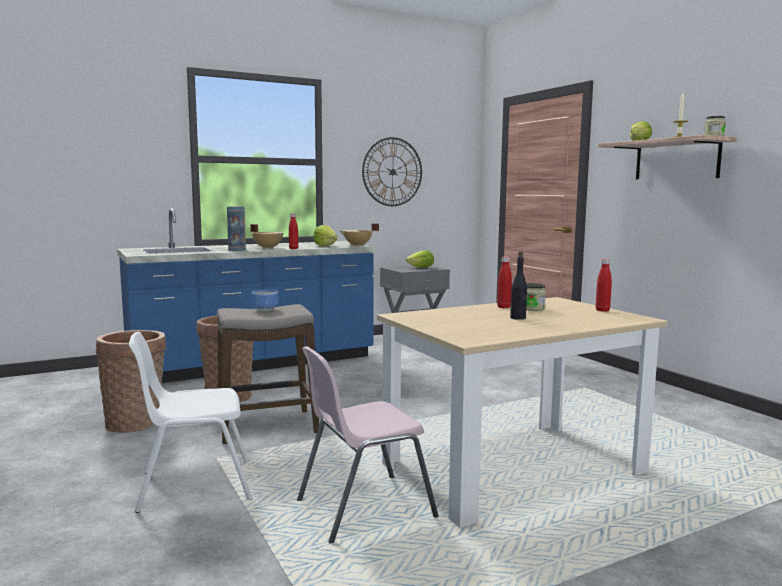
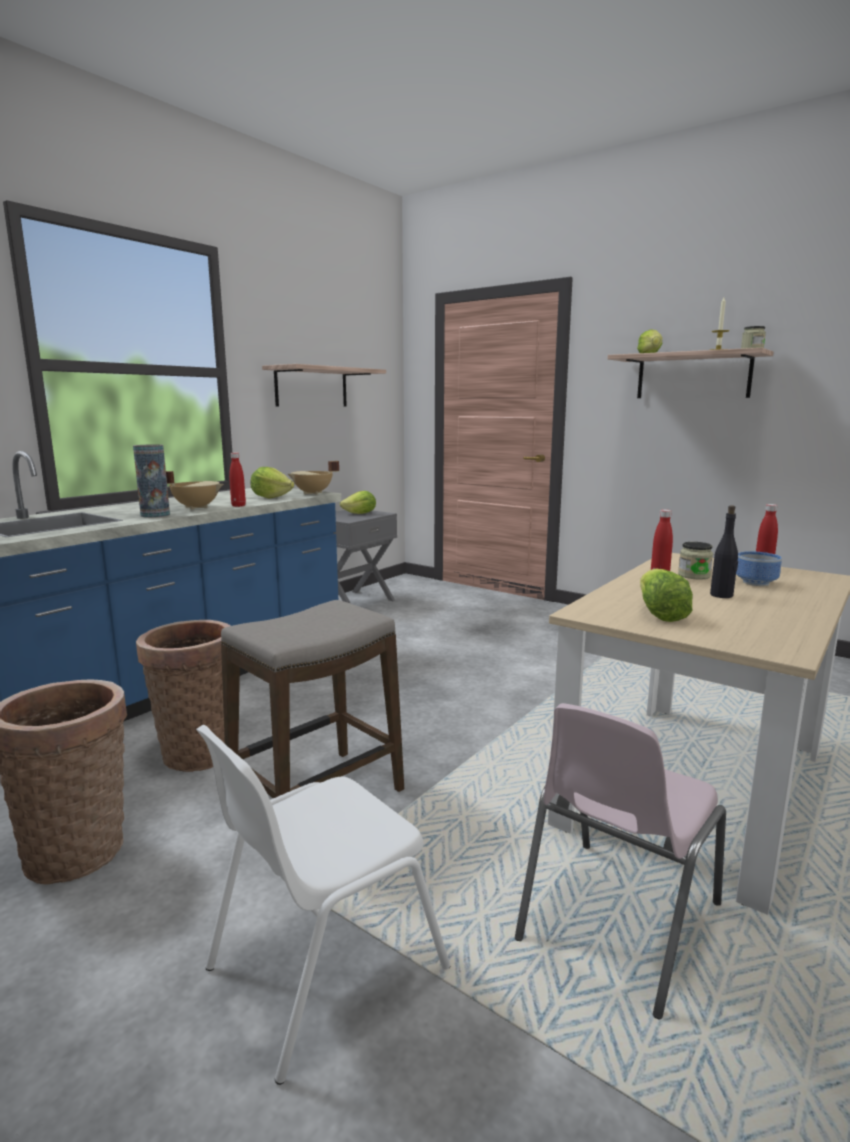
camera: 25 degrees left, 5 degrees up
(265, 309) = (304, 618): bowl -> bowl (757, 583)
(392, 172) = (311, 387): wall clock -> shelf
(445, 320) = (659, 614): none -> lettuce

